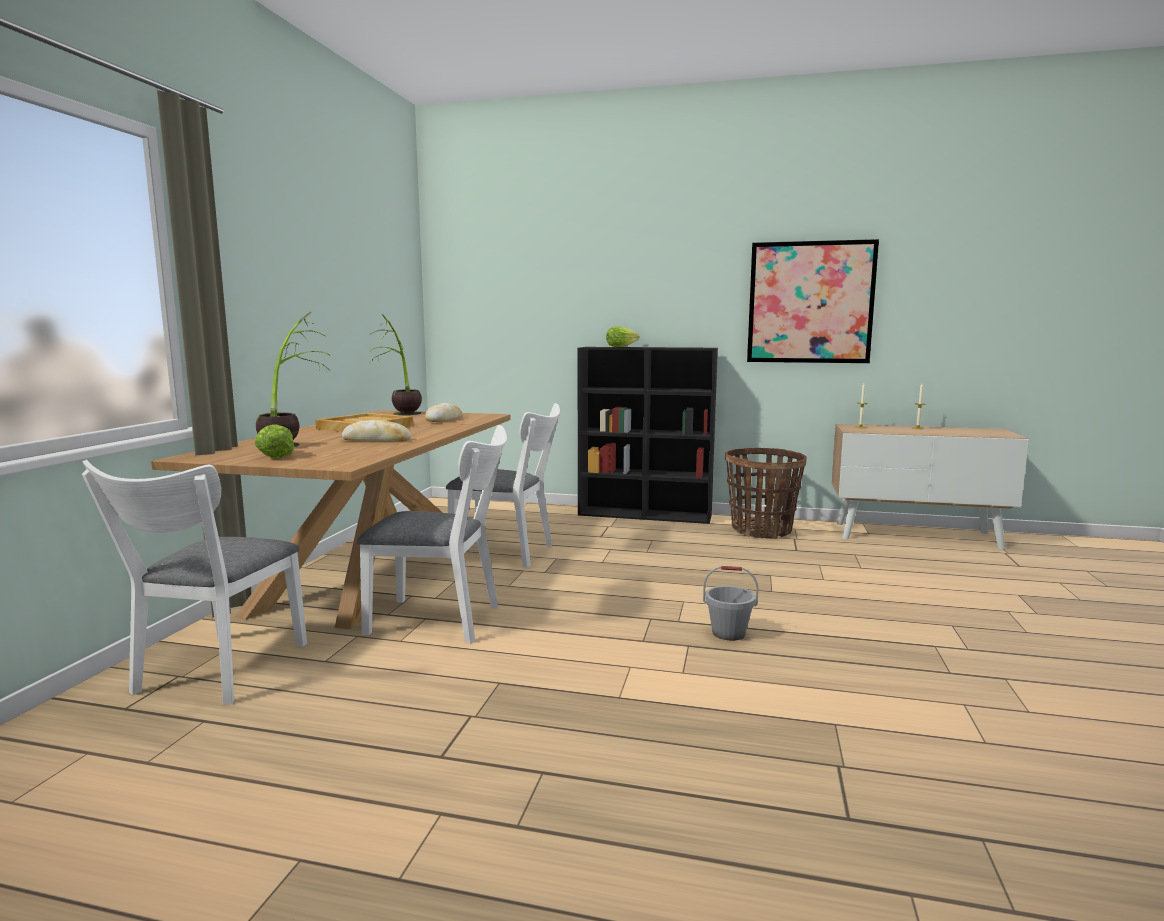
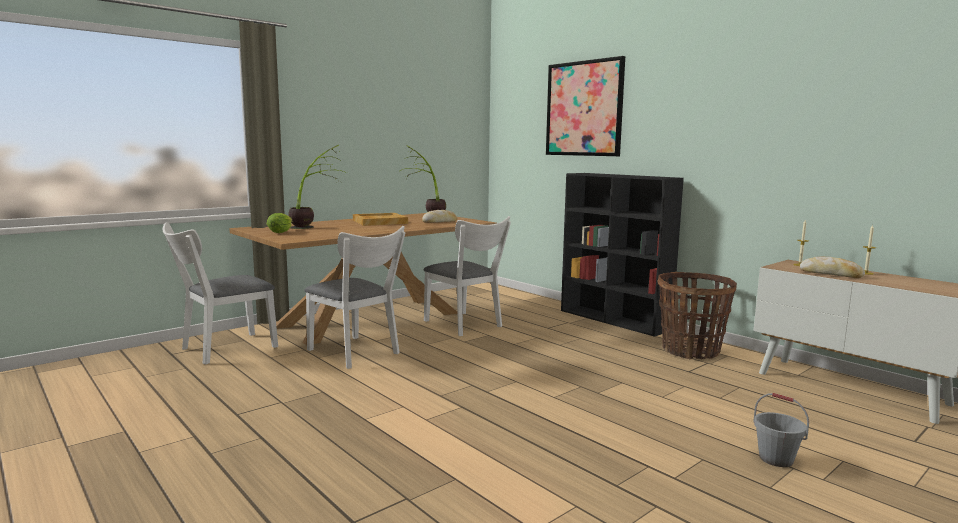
camera: 35 degrees right, 0 degrees up
(377, 440) = (355, 229): bread -> bread (830, 274)
(621, 347) = (603, 174): lettuce -> none
(729, 633) = (504, 408): grey bucket -> grey bucket (776, 459)
(810, 302) = (770, 136): picture -> picture (584, 109)

